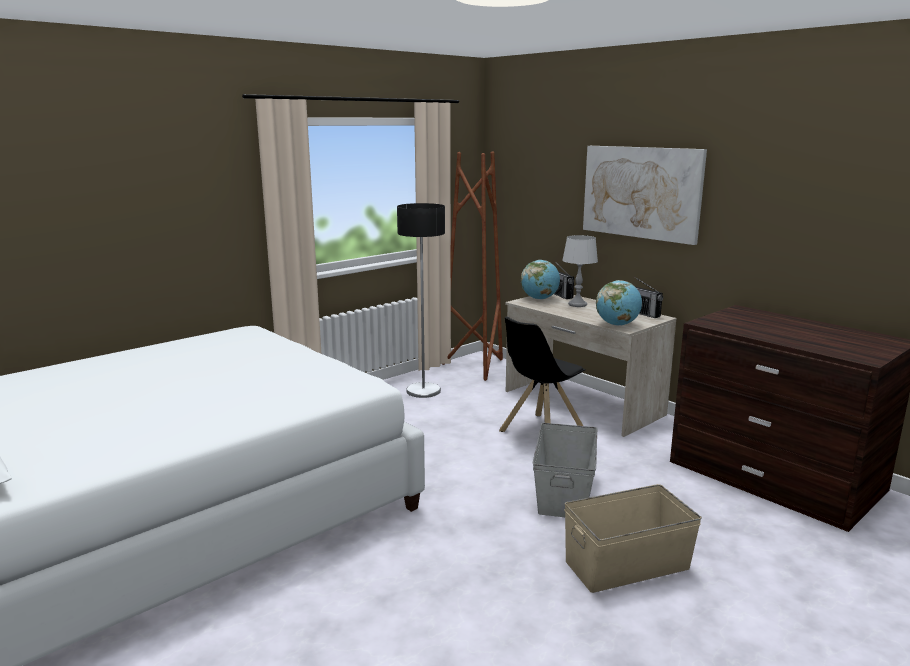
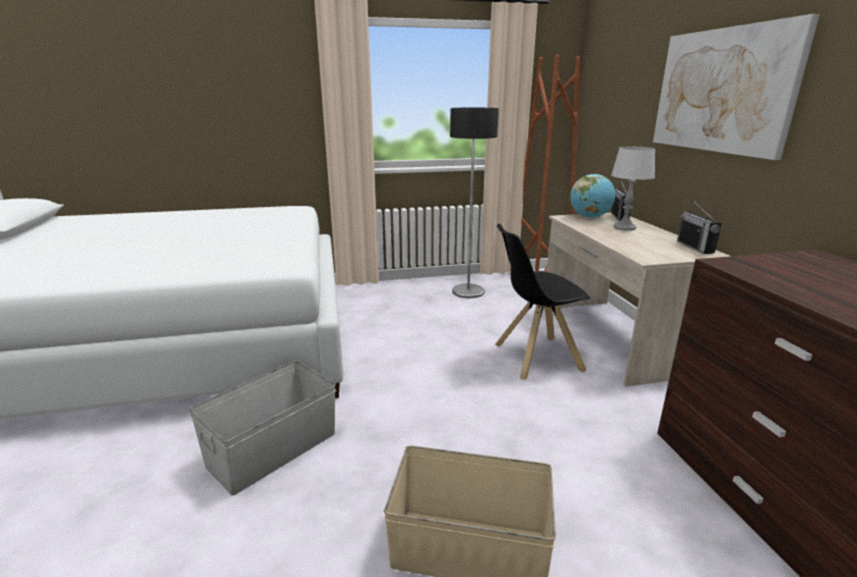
camera: 30 degrees right, 5 degrees up
(564, 491) = (493, 428): grey storage box -> grey storage box (274, 449)
(617, 325) = (641, 253): globe -> none

